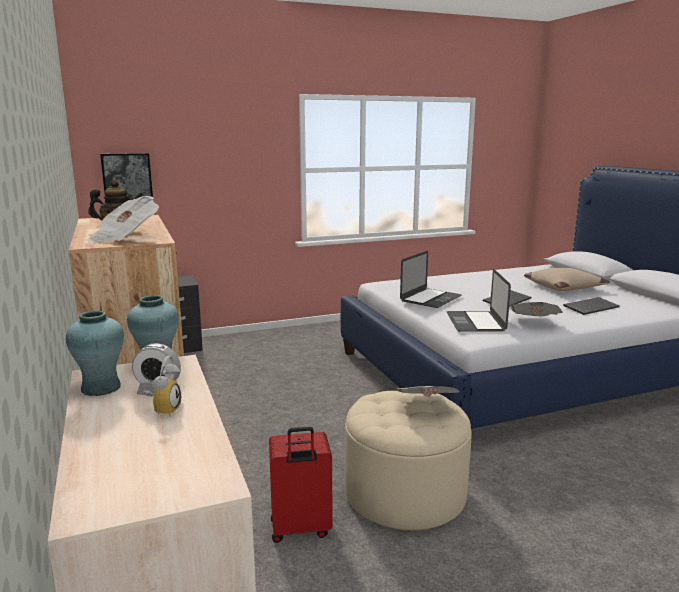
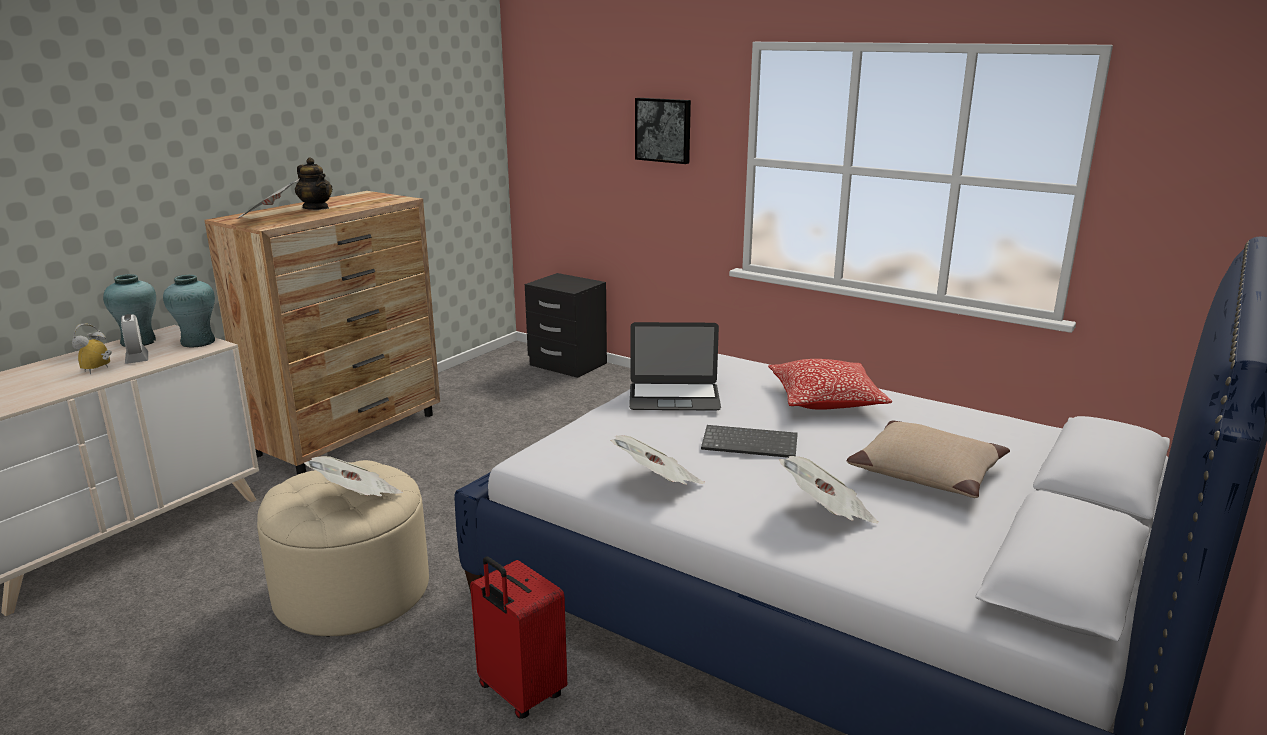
camera: 55 degrees right, 5 degrees up
(127, 176) = (549, 145): picture -> picture (664, 130)
(164, 410) = (99, 370): alarm clock -> alarm clock turned 135 degrees clockwise
(300, 529) = (250, 555): red suitcase -> red suitcase (519, 693)
(470, 281) = (825, 400): none -> pillow
(475, 322) = (605, 444): laptop -> none
(590, 307) = (827, 513): keyboard -> newspaper

